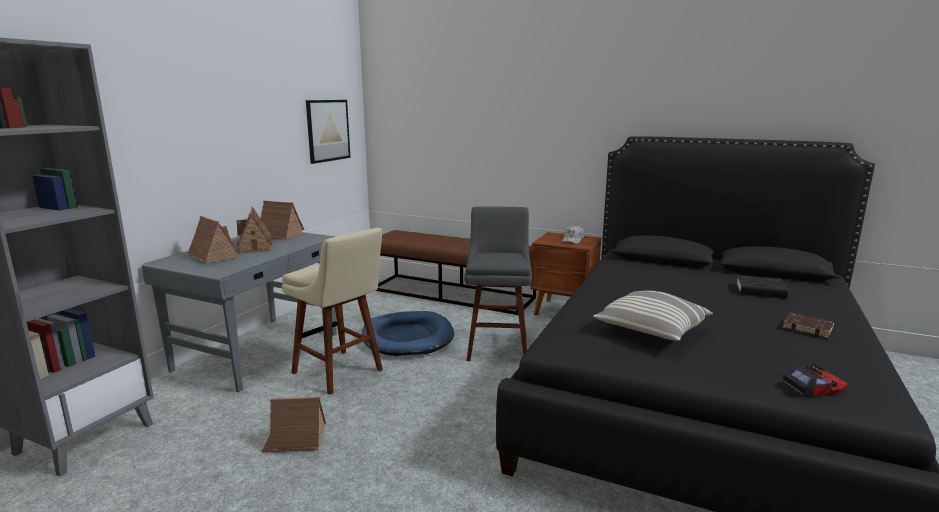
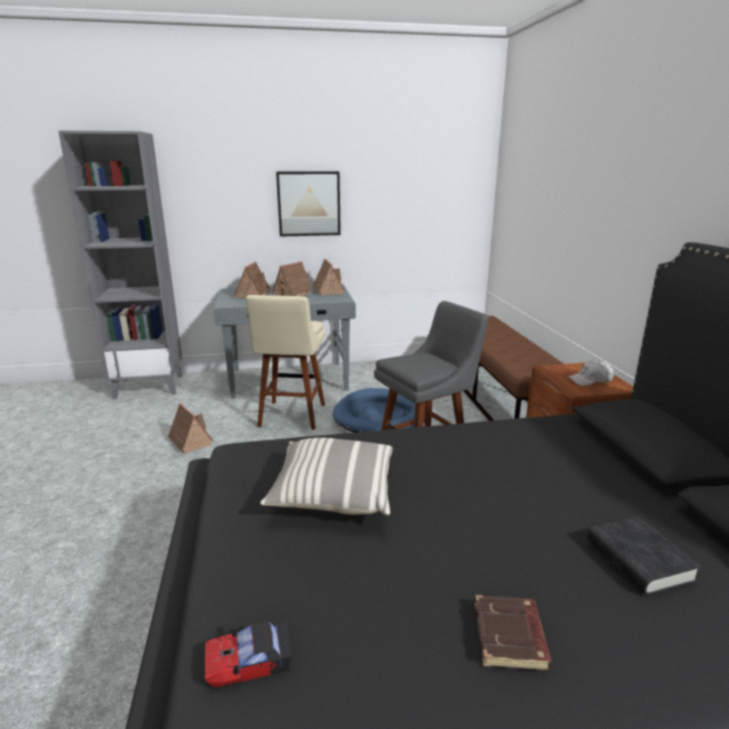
camera: 55 degrees right, 5 degrees up
(328, 130) = (433, 201): picture -> picture (309, 204)
(813, 388) = (249, 661): toy car -> toy car turned 120 degrees clockwise

